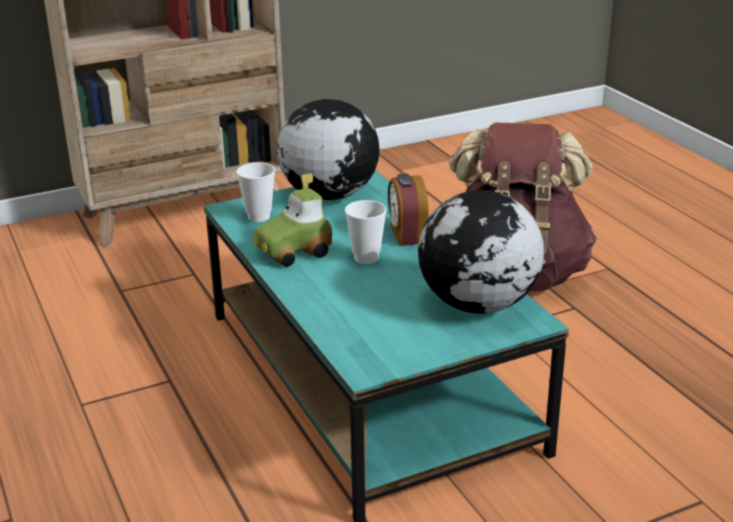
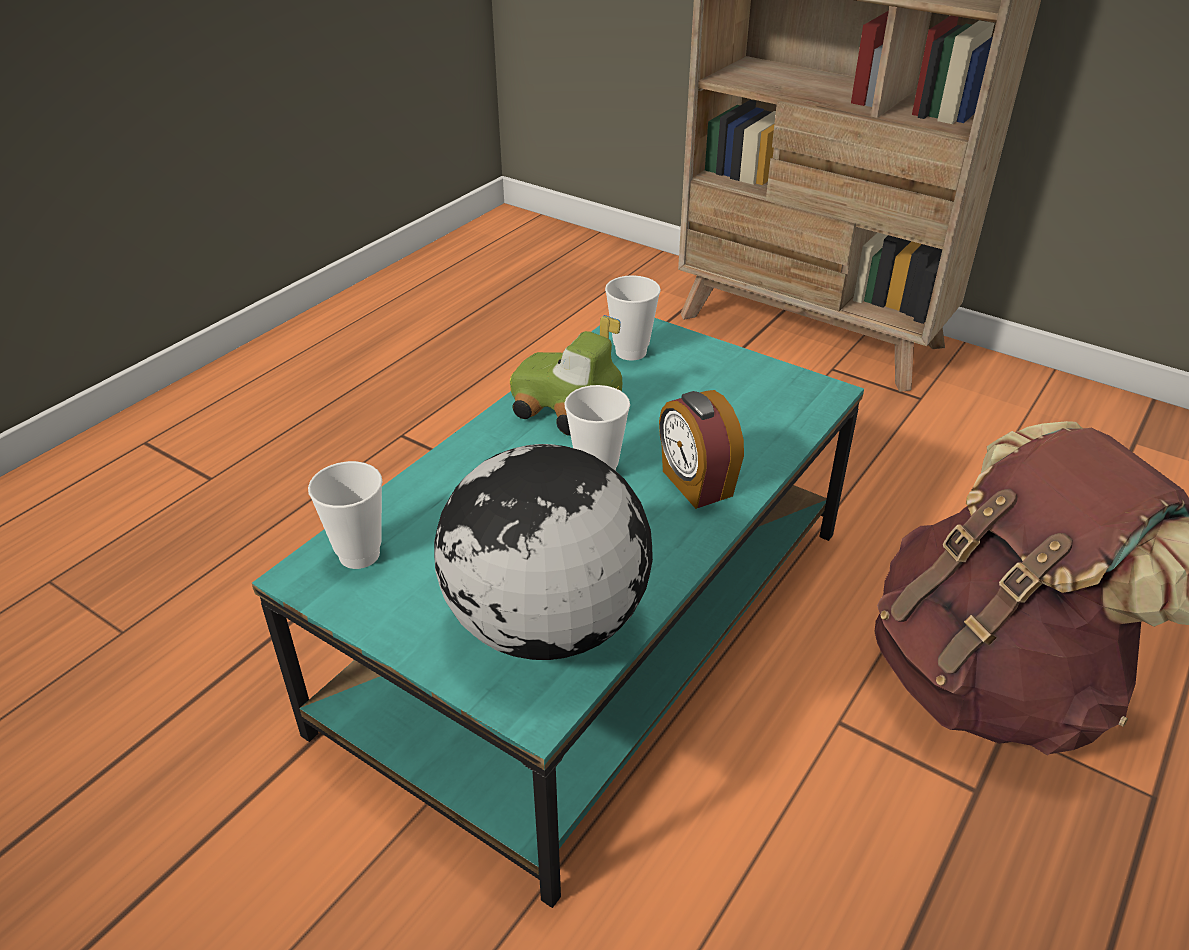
camera: 60 degrees right, 10 degrees up
(328, 195) = (744, 379): globe -> none
(364, 348) = (359, 555): none -> cup
(407, 235) = (695, 484): alarm clock -> alarm clock turned 75 degrees counterclockwise

